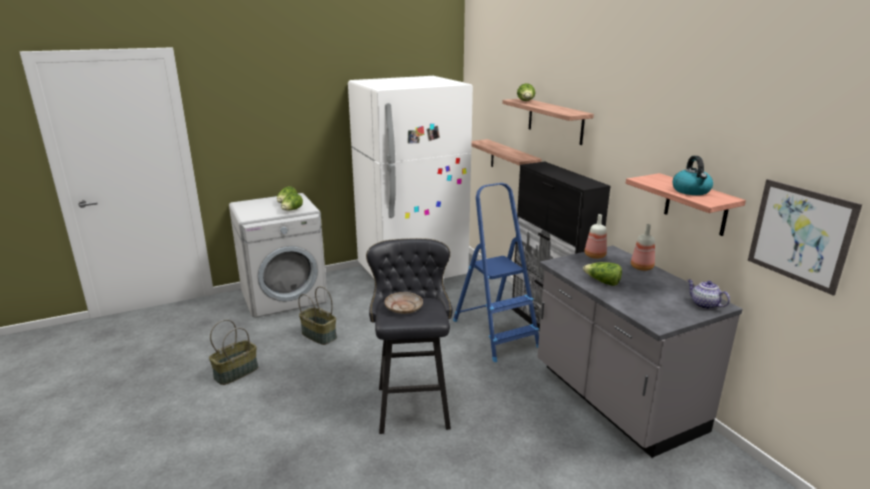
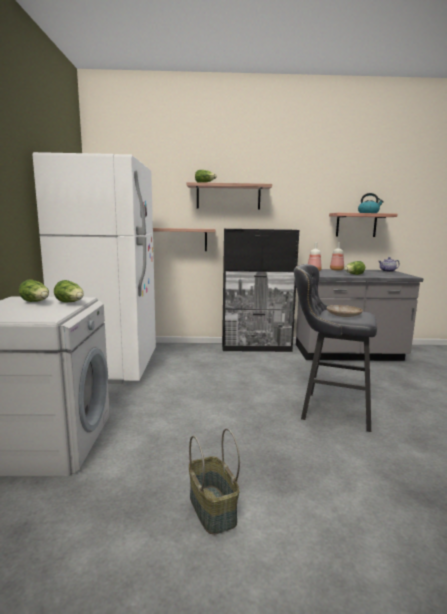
camera: 65 degrees left, 10 degrees down
(319, 335) = (178, 432): basket -> none
(495, 334) = (252, 363): blue step ladder -> none
(800, 235) = (414, 223): picture -> none

